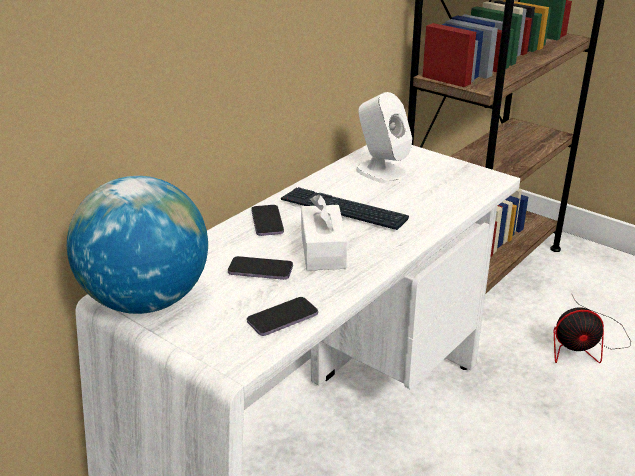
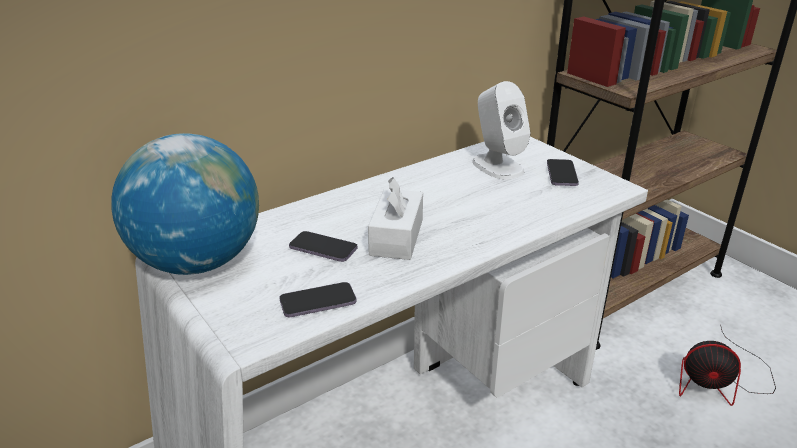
camera: 15 degrees right, 0 degrees up
(267, 222) = (356, 201): phone -> phone (561, 174)
(343, 210) = (438, 199): keyboard -> none

